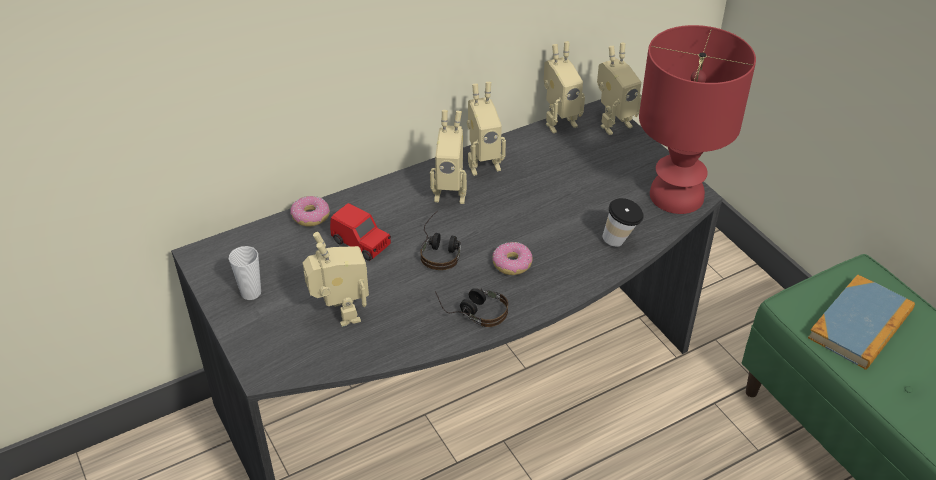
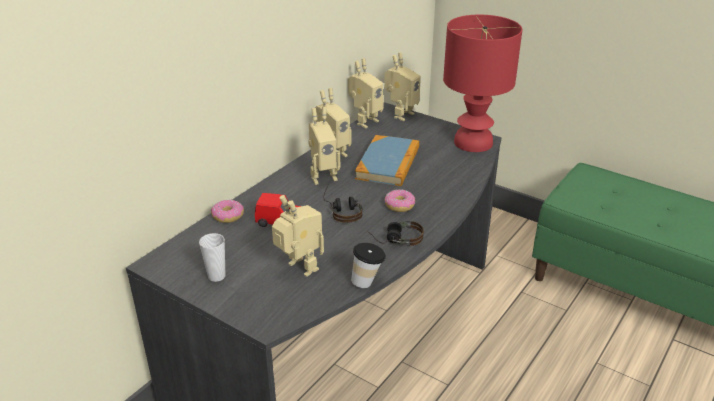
camera: 25 degrees left, 10 degrees down
(620, 241) = (459, 174): cup -> cup (368, 282)
(860, 325) = (608, 199): book -> book (388, 163)

